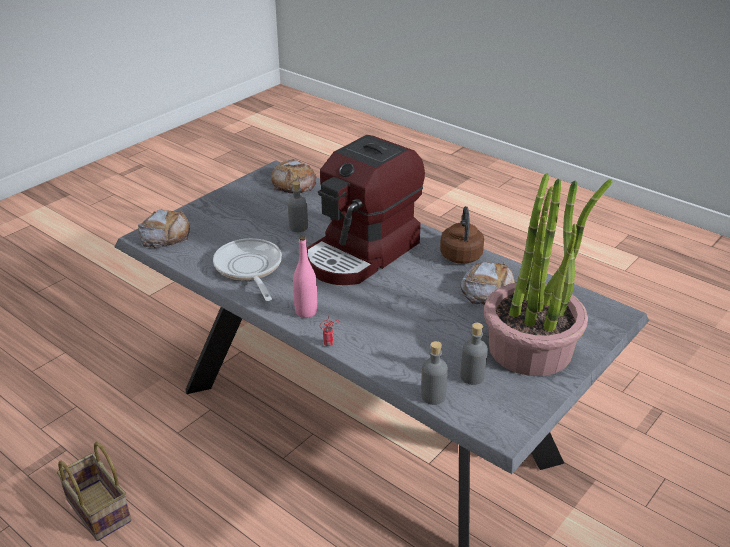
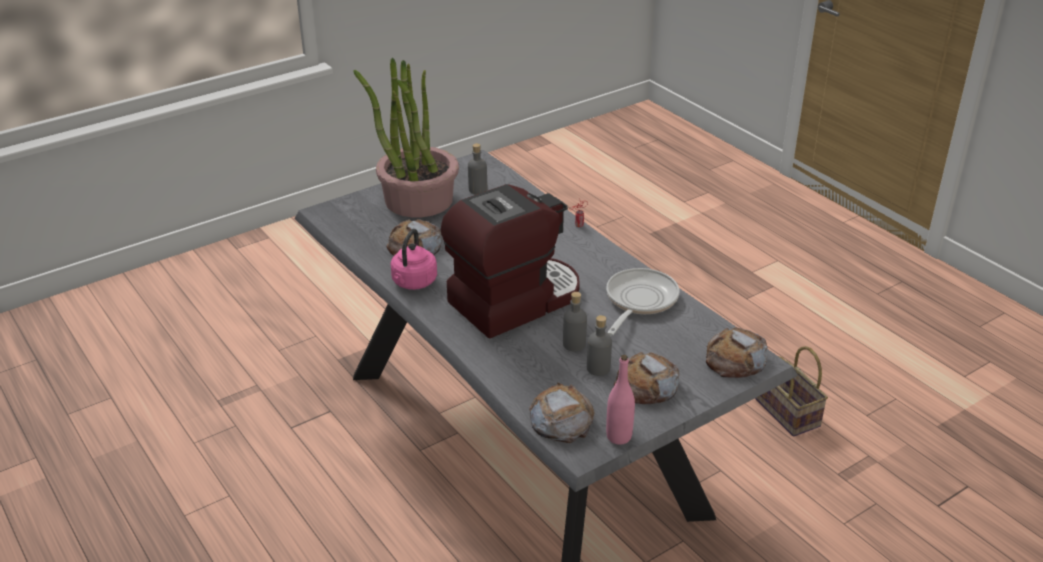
camera: 165 degrees left, 0 degrees up
(236, 209) = (646, 385): none -> bread
(249, 269) = (638, 301): frying pan -> frying pan turned 150 degrees counterclockwise
(306, 312) = (591, 252): pink bottle -> pink bottle (619, 436)
(433, 396) = (514, 183): grey bottle -> grey bottle (598, 368)
(461, 254) = (413, 283): brown kettle -> pink kettle

